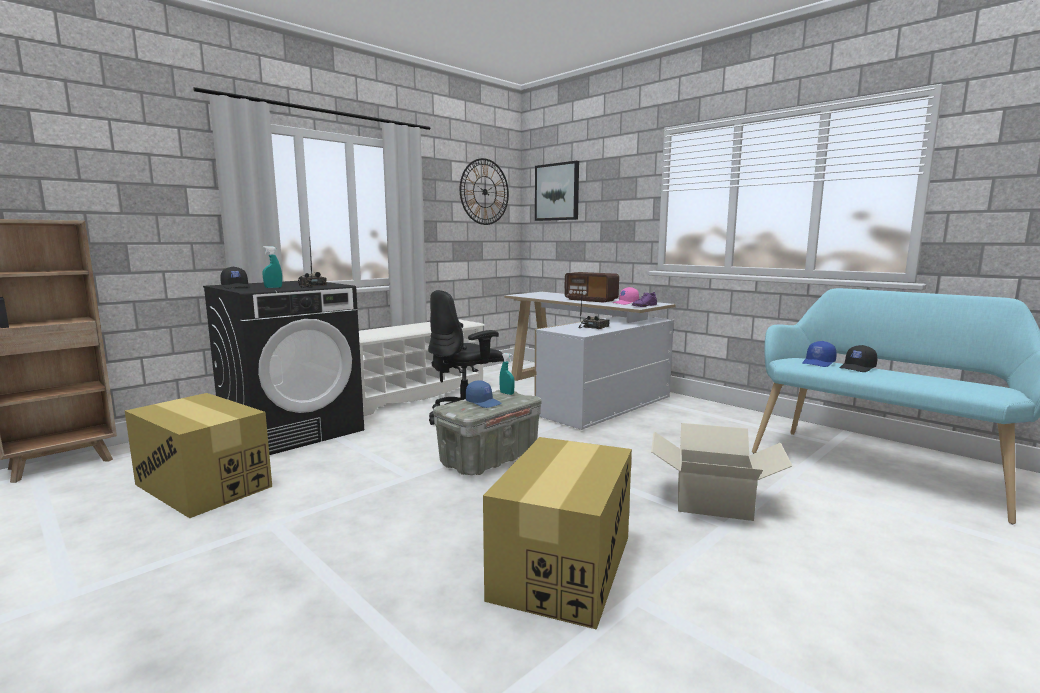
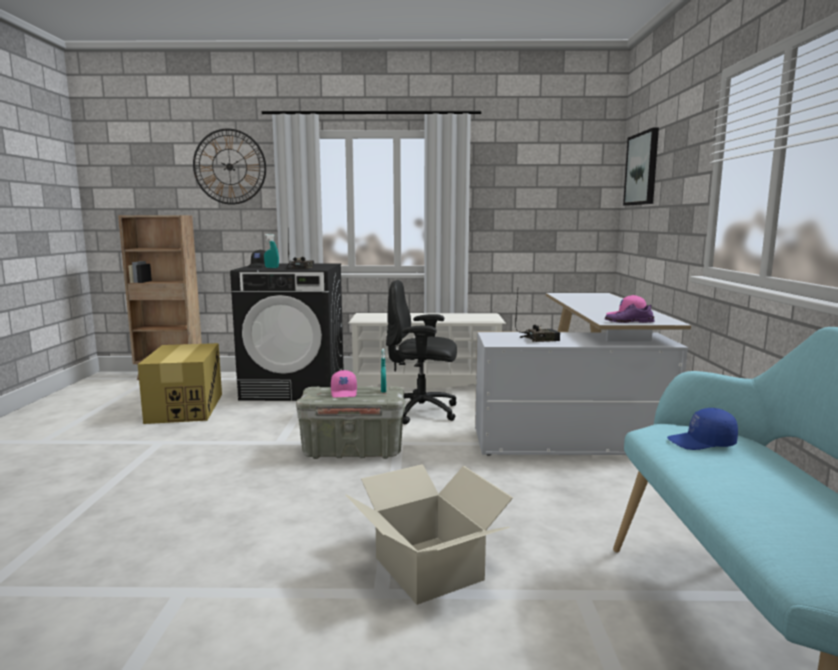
camera: 45 degrees right, 0 degrees up
(484, 192) = (562, 174): wall clock -> wall clock (229, 167)
(484, 402) = (344, 393): blue cap -> pink cap
(562, 567) = (202, 545): cardboard box -> none
(591, 300) = (605, 307): radio -> none
(858, 368) = (736, 466): black cap -> none

